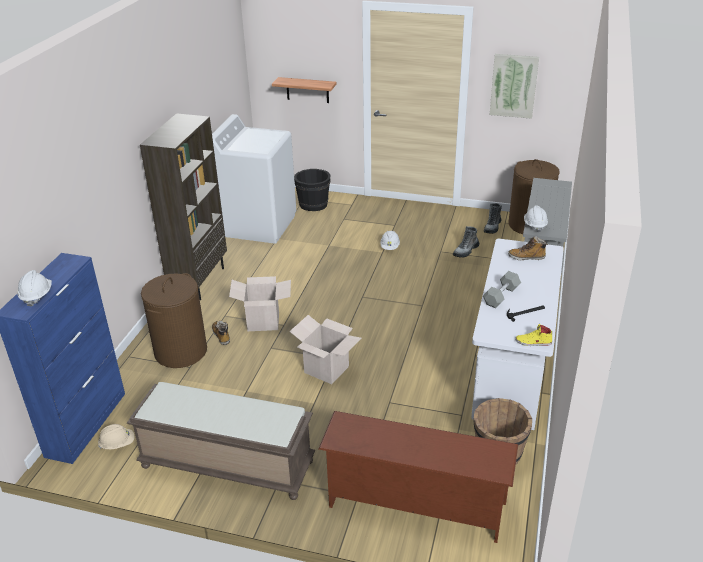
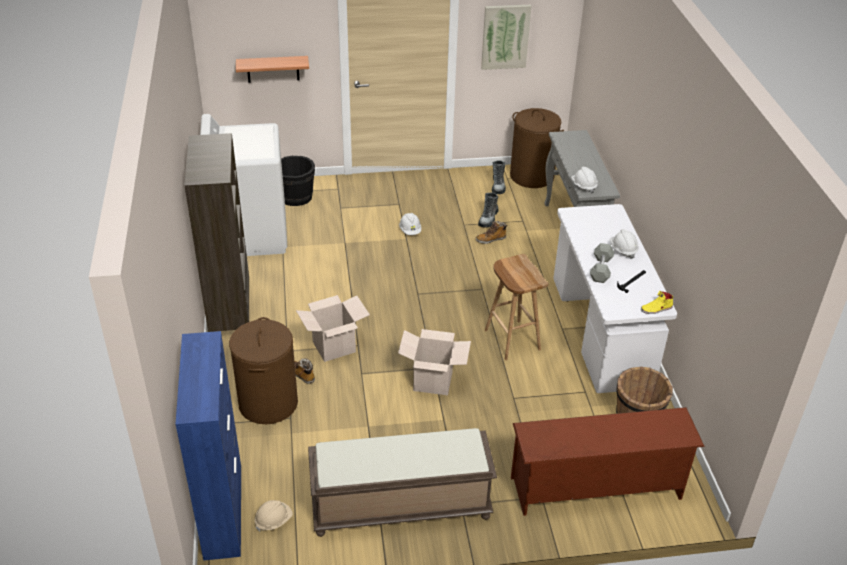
camera: 25 degrees left, 5 degrees up
(36, 296) = (203, 390): white hard hat -> white hard hat (623, 250)
(420, 353) = (511, 339): none -> brown stool
(526, 257) = (597, 223): boot -> boot (491, 239)

